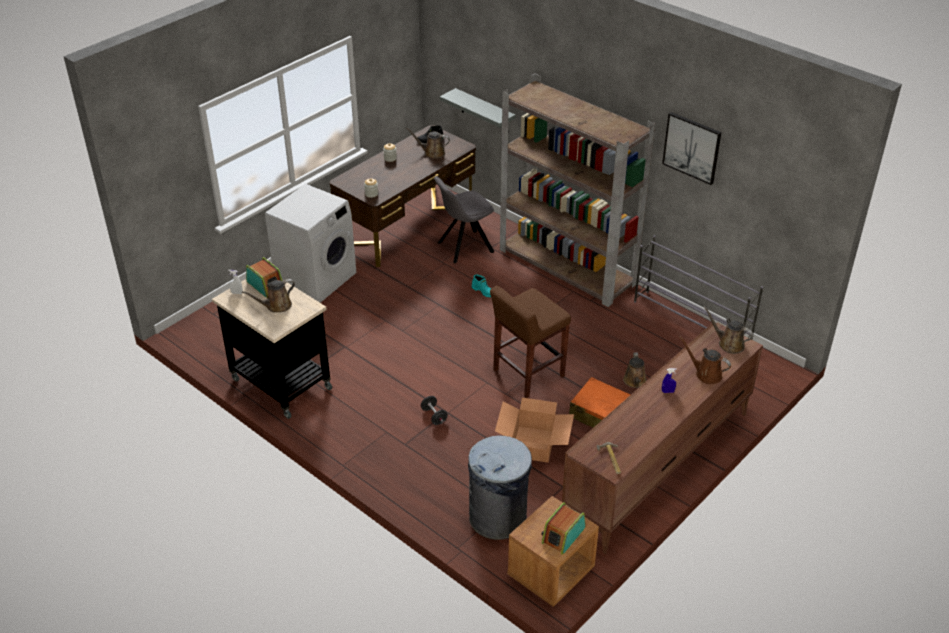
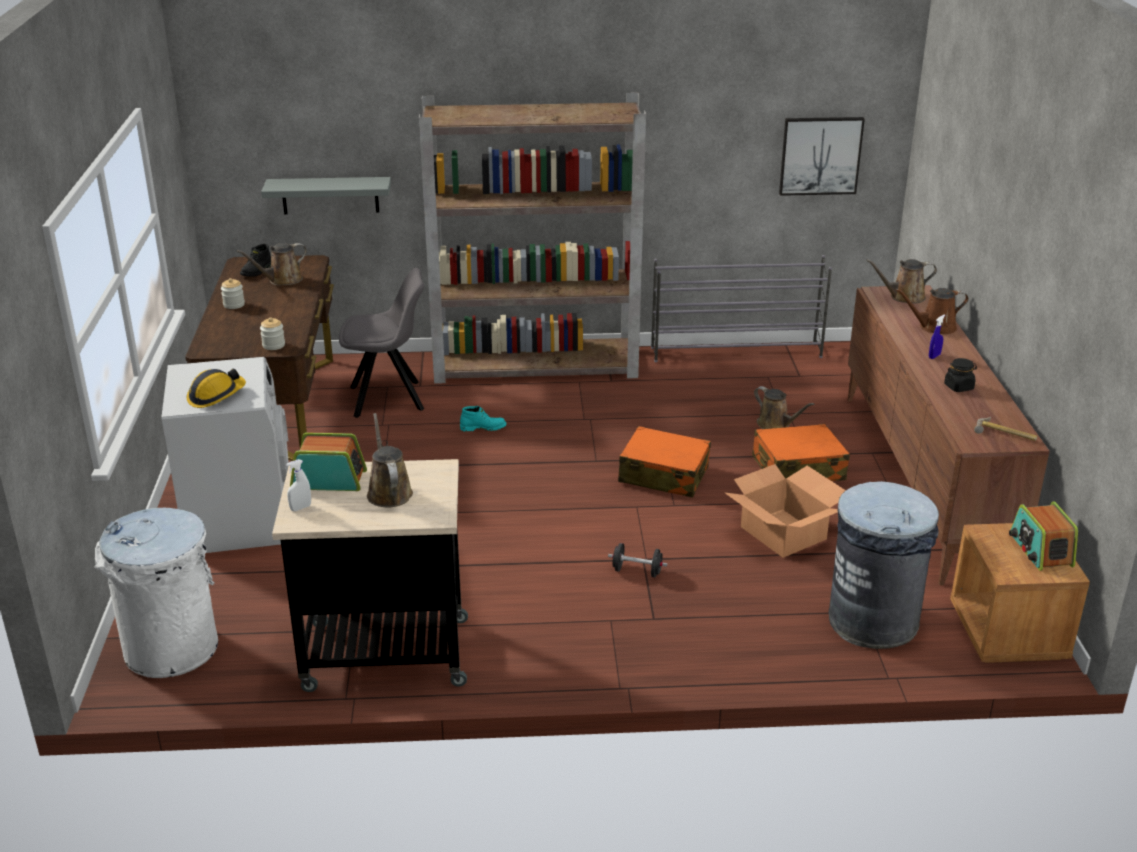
camera: 45 degrees left, 10 degrees down
(216, 327) = (172, 649): none -> white trash can
(276, 306) = (388, 492): brown watering can -> brown watering can turned 150 degrees clockwise
(298, 212) = (216, 396): none -> hard hat
(465, 247) = (387, 399): grey chair -> grey chair turned 120 degrees counterclockwise
(527, 374) = (663, 475): brown stool -> orange suitcase
(643, 418) = (959, 387): none -> black jar
(692, 147) = (698, 105): picture -> picture (820, 155)

